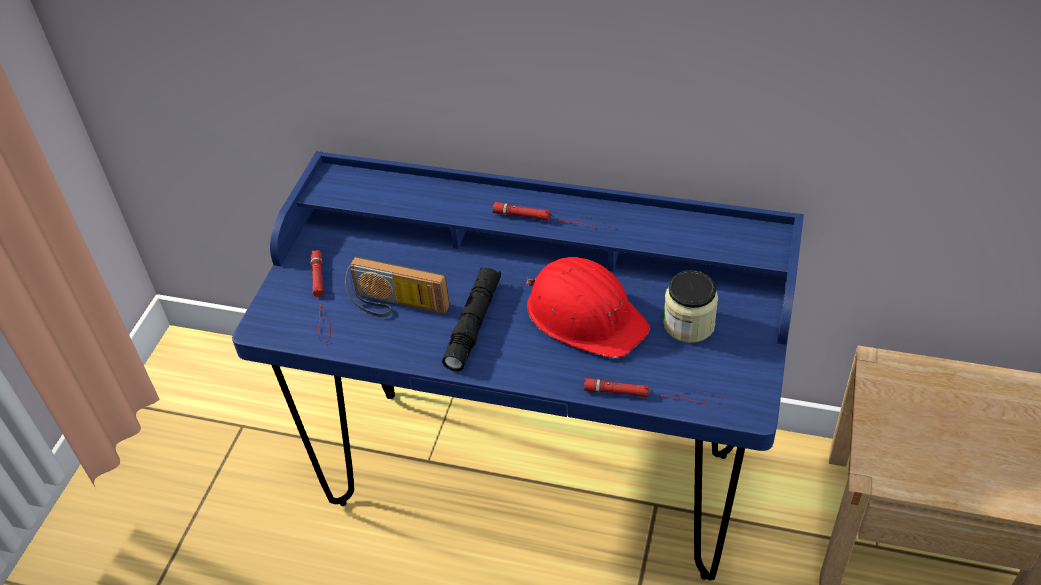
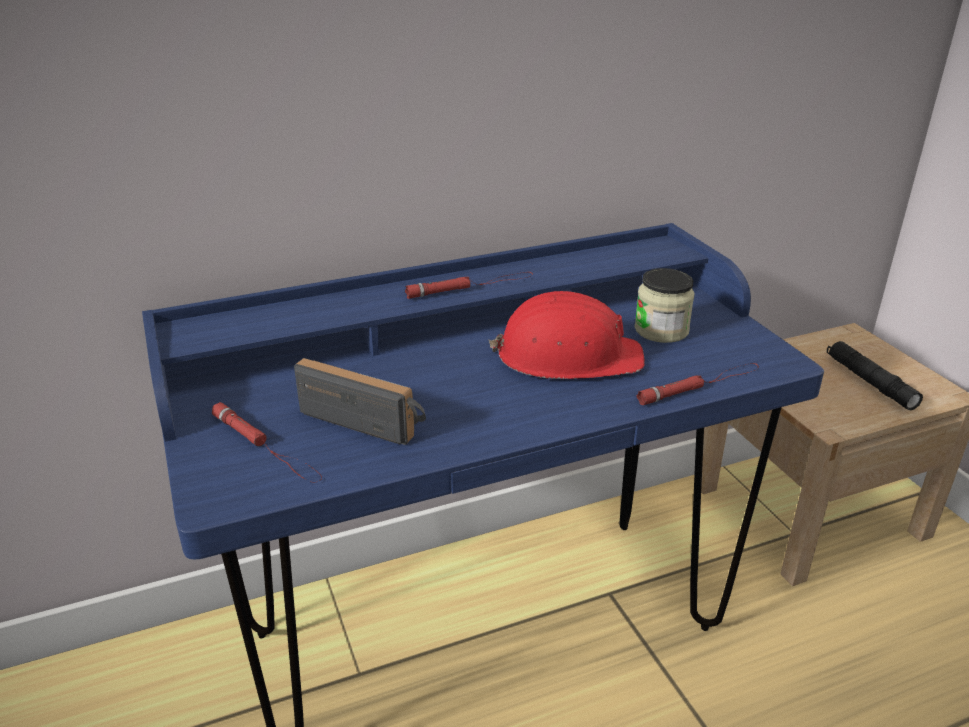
camera: 40 degrees left, 15 degrees down
(395, 306) = (366, 419): radio -> radio turned 135 degrees counterclockwise
(473, 324) = (470, 401): black flashlight -> black flashlight (870, 382)

